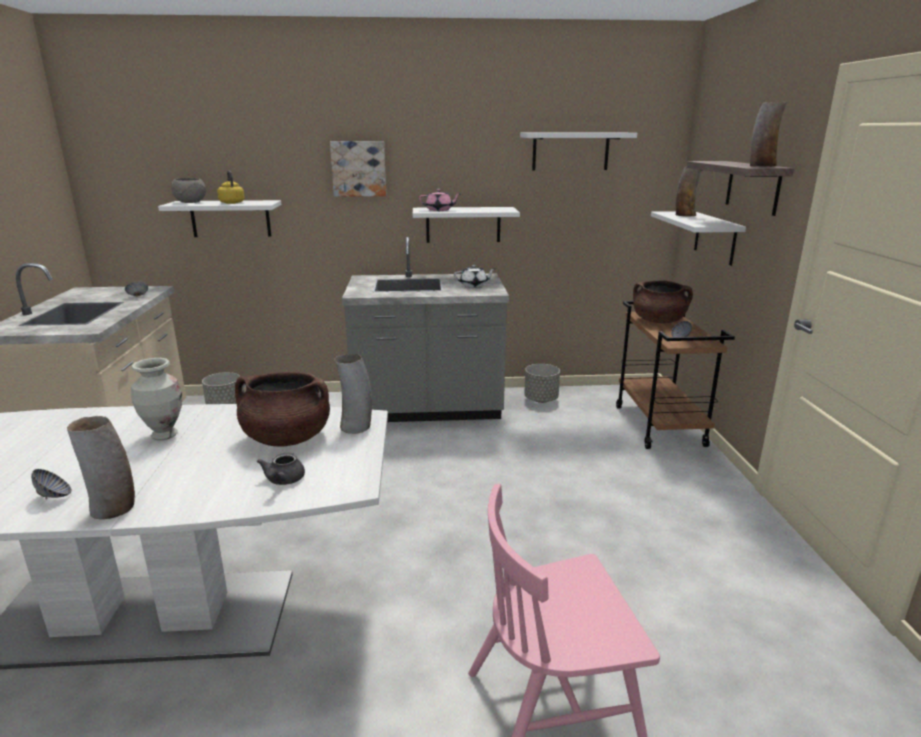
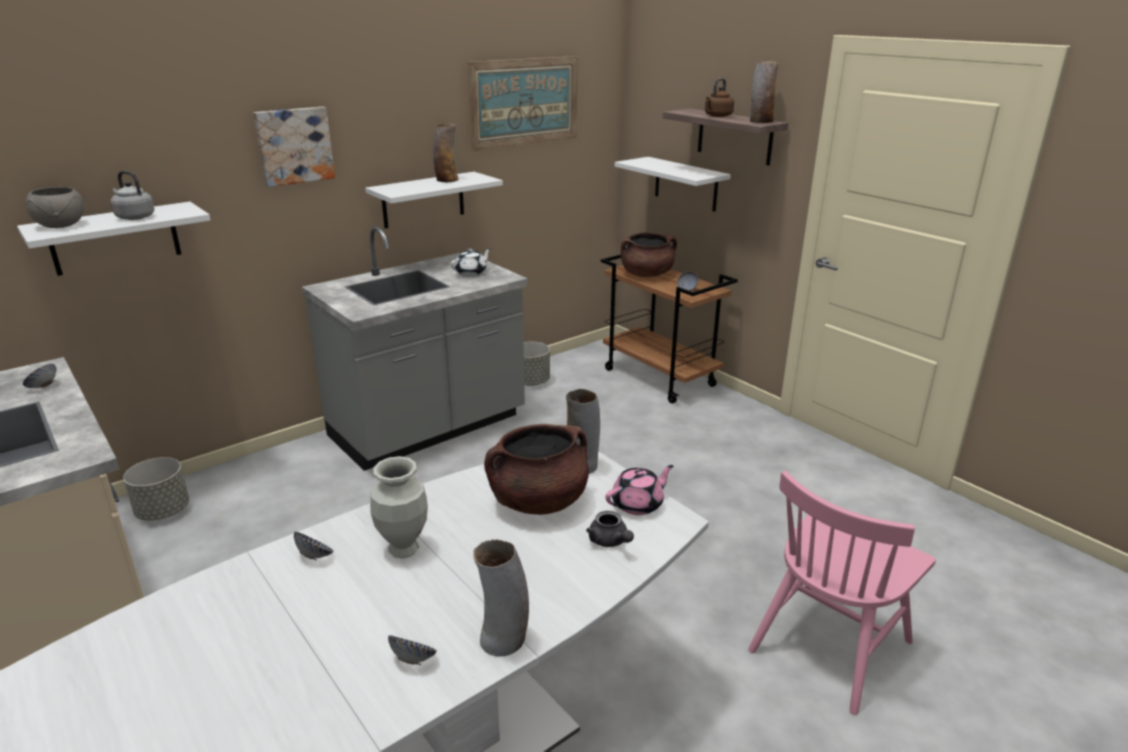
camera: 35 degrees left, 5 degrees up
(120, 421) = (315, 556): none -> bowl
(232, 202) = (134, 217): yellow kettle -> grey kettle
(439, 210) = (411, 188): pink teapot -> pink teapot (638, 504)
(570, 151) = (525, 102): white shelf -> picture
(685, 215) = (656, 164): vase -> vase (447, 180)
(730, 163) = (717, 116): none -> brown kettle

